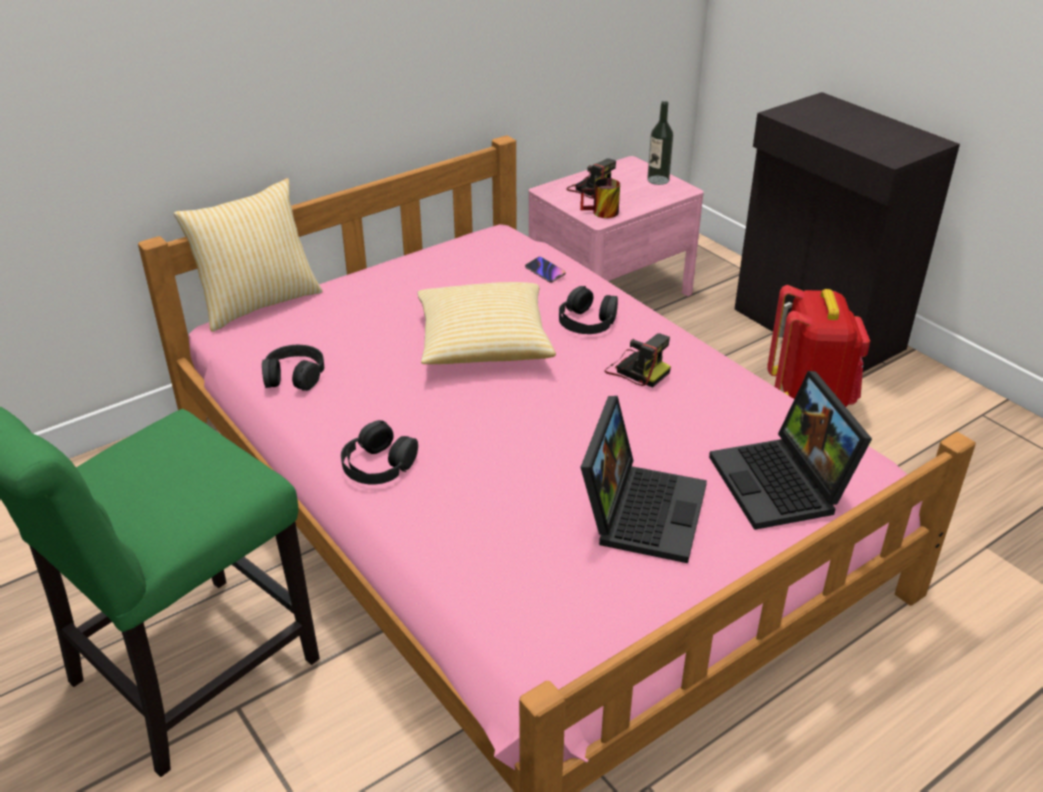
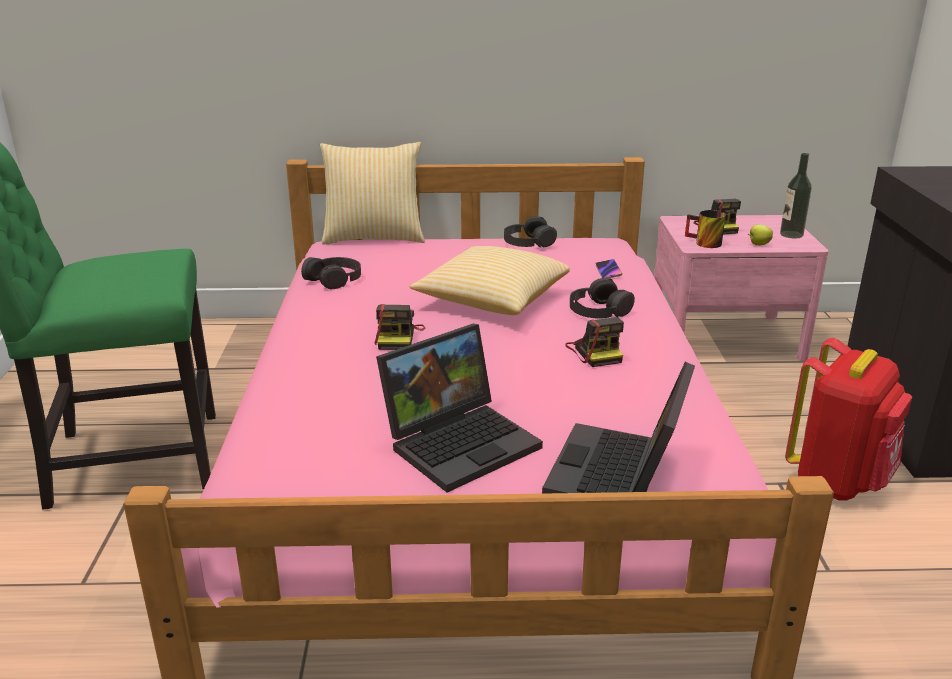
camera: 35 degrees right, 10 degrees down
(378, 464) = (312, 344): black headphones -> black headphones (528, 242)
(451, 422) = (398, 337): none -> camera
(645, 201) = (758, 245): none -> apple

